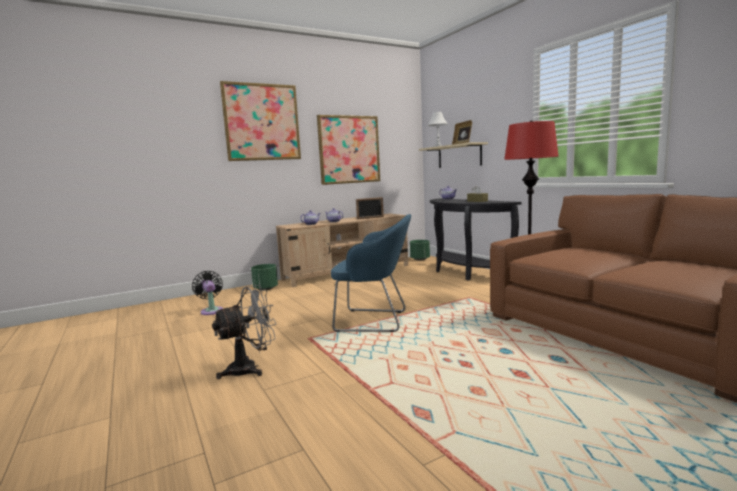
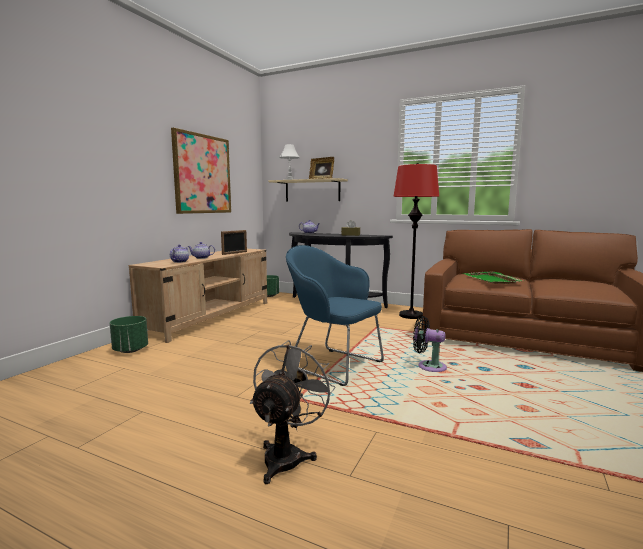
camera: 35 degrees left, 0 degrees up
(211, 310) = (89, 393): black fan -> black fan (428, 366)
(262, 122) = (109, 125): picture -> none
(375, 321) = (332, 365): blue armchair -> blue armchair turned 120 degrees counterclockwise
(574, 255) = (491, 279): none -> green tray

